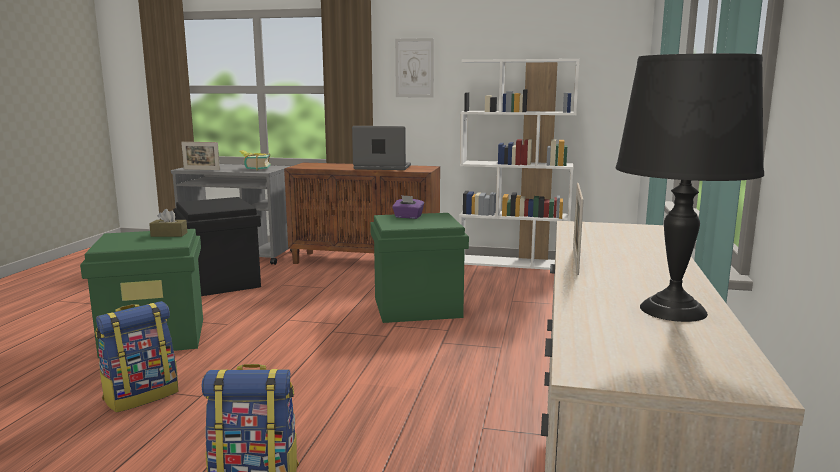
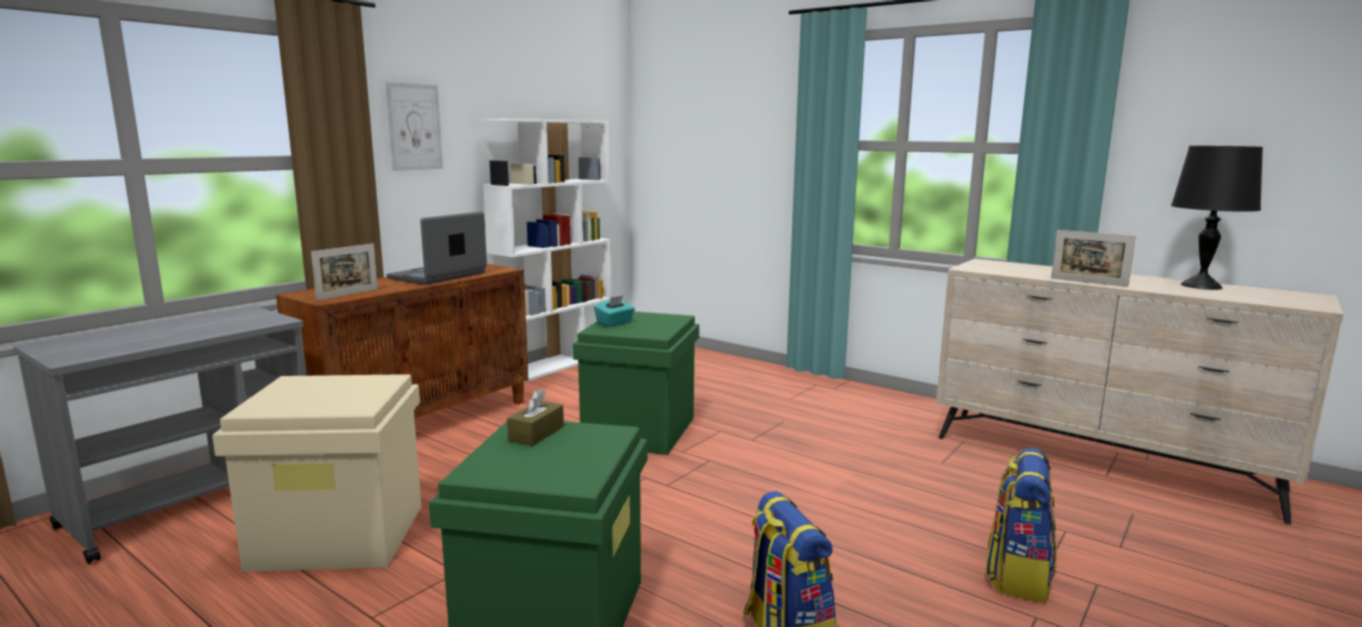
camera: 65 degrees left, 0 degrees up
(201, 169) = (126, 349): picture frame -> picture frame (348, 294)
(221, 282) = (341, 535): black storage box -> beige storage box
(254, 168) = (226, 322): book -> none
(408, 217) = (615, 323): purple tissue box -> turquoise tissue box

